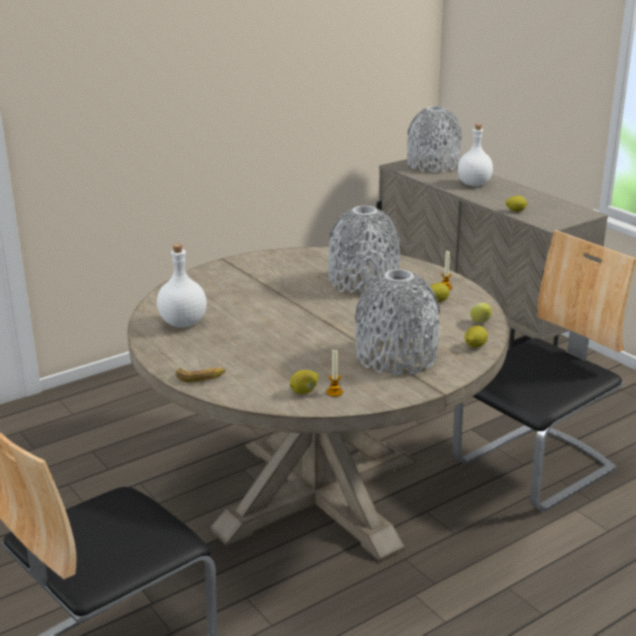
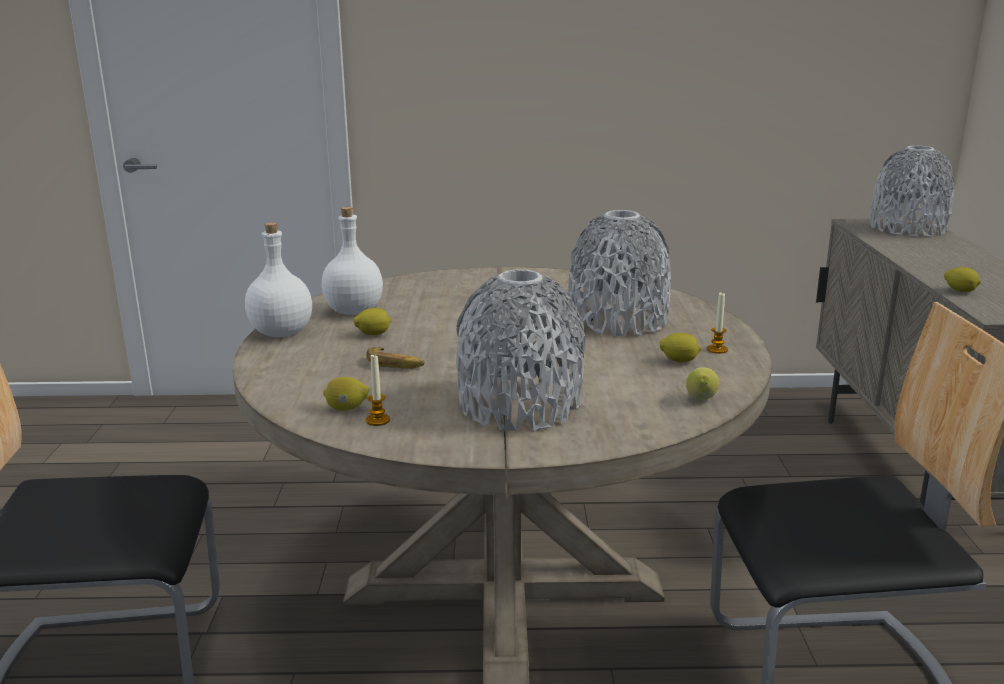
camera: 35 degrees right, 5 degrees down
(201, 377) = (275, 362): banana -> banana (395, 364)
(474, 184) = (939, 255): white bottle -> white bottle (281, 333)
(474, 346) = (646, 424): lemon -> lemon (373, 334)

